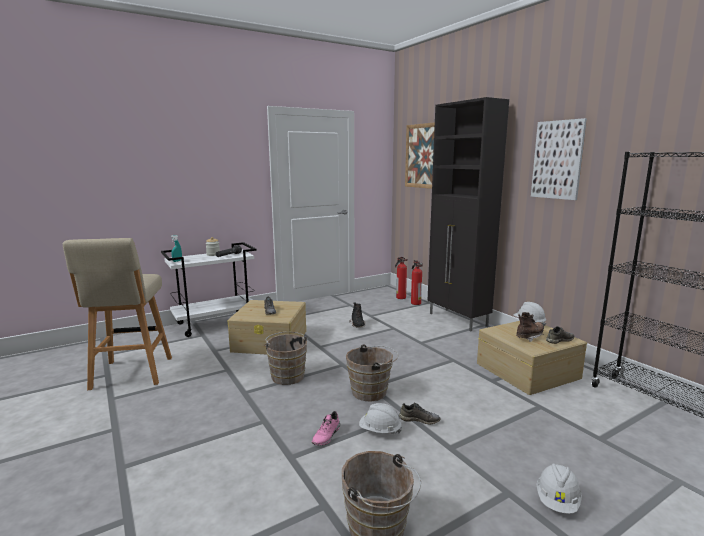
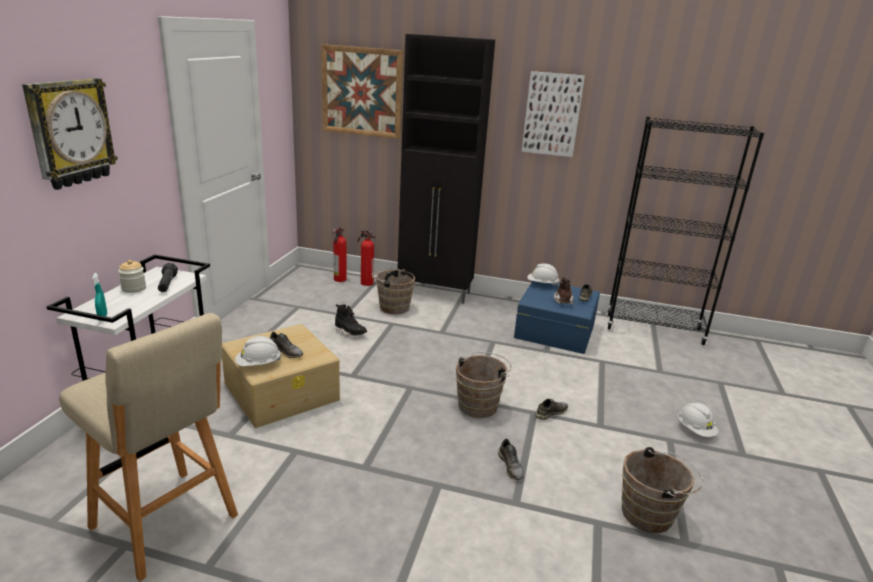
camera: 45 degrees left, 10 degrees up
(192, 163) = (70, 132): none -> wall clock
(287, 375) = (376, 425): brown bucket -> brown bucket (392, 307)
(327, 436) = (511, 466): pink shoe -> grey shoe
(379, 431) = (539, 438): white hard hat -> white hard hat (258, 364)
(527, 370) = (554, 330): beige storage box -> blue storage box

